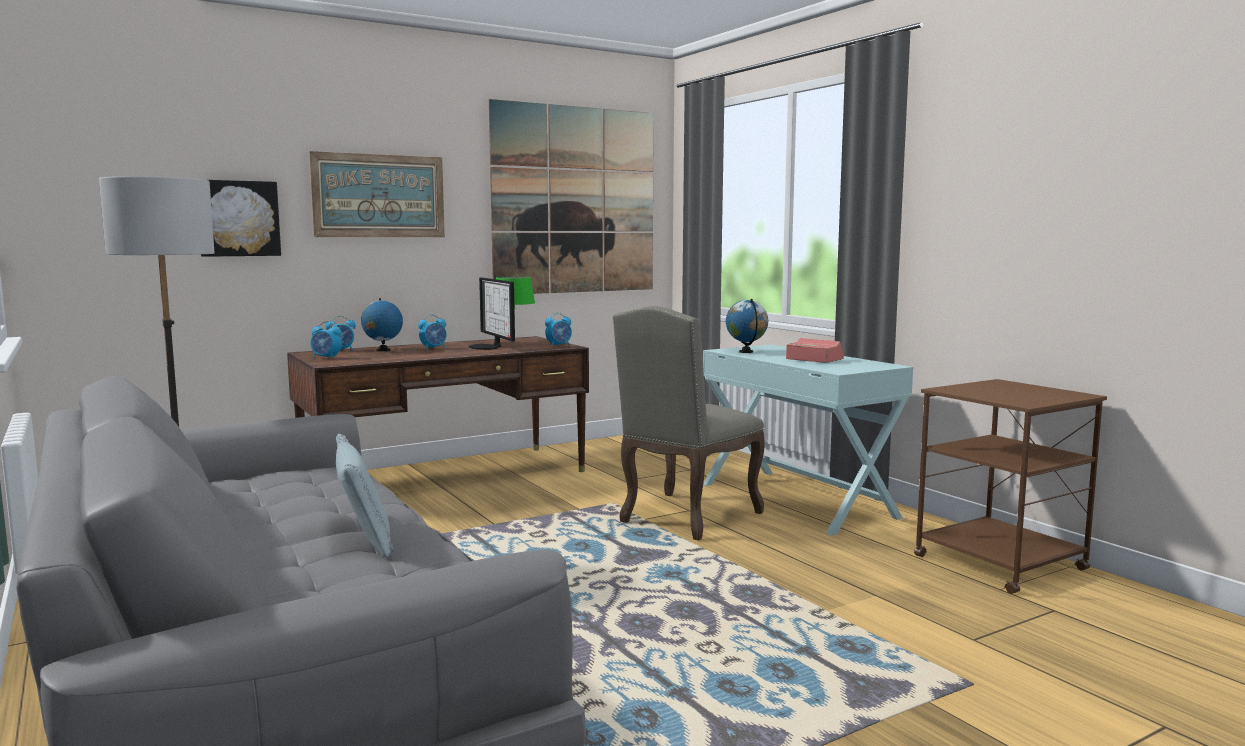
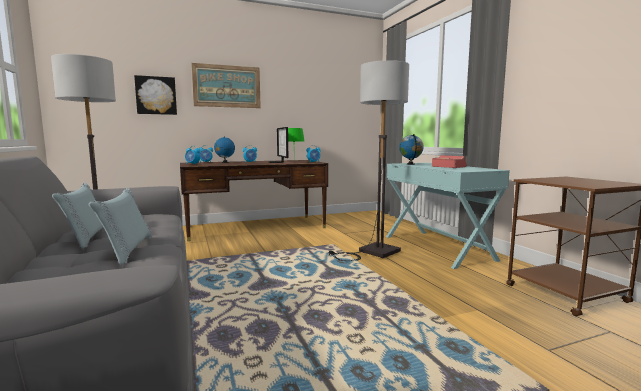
camera: 10 degrees right, 0 degrees up
(264, 518) = (87, 237): none -> blue pillow
(575, 200) = (329, 91): picture -> none
(685, 517) = (370, 253): grey chair -> floor lamp

